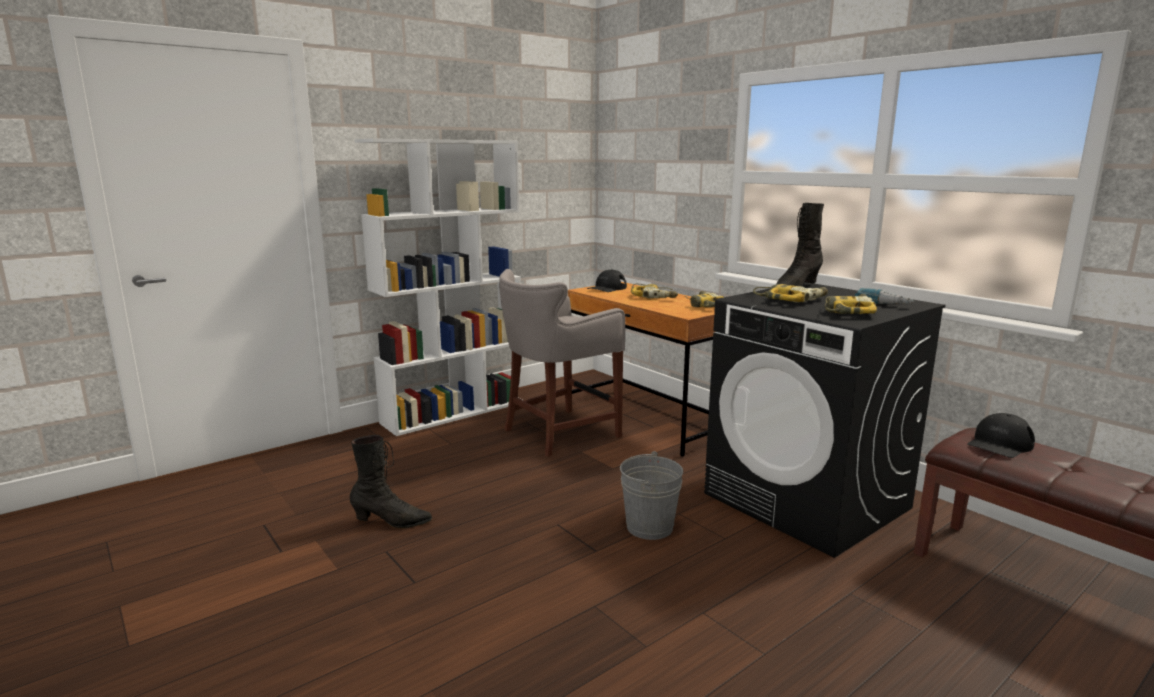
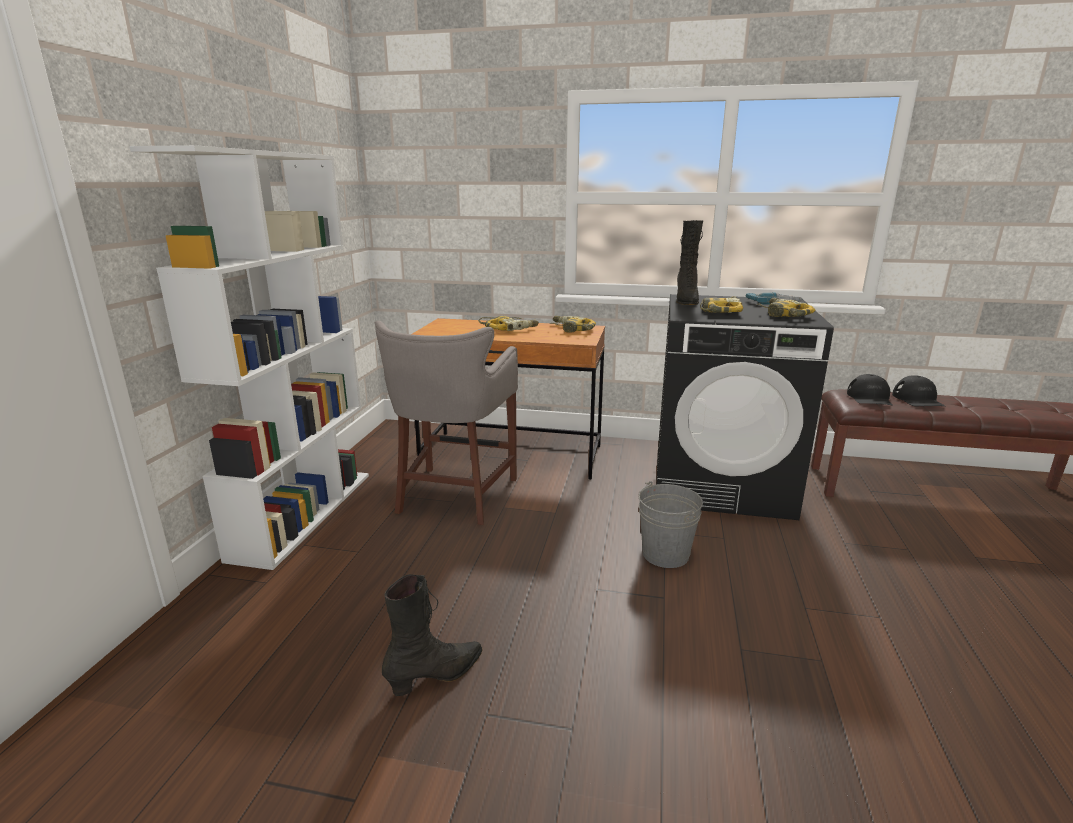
camera: 40 degrees left, 5 degrees up
(607, 288) = (444, 327): black cap -> black cap (918, 400)

